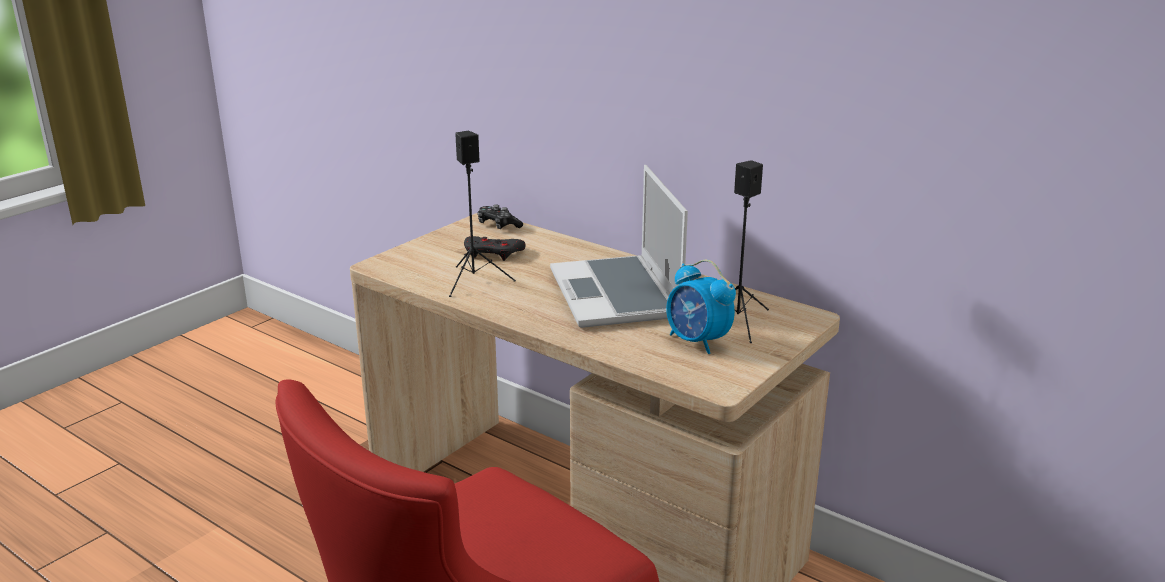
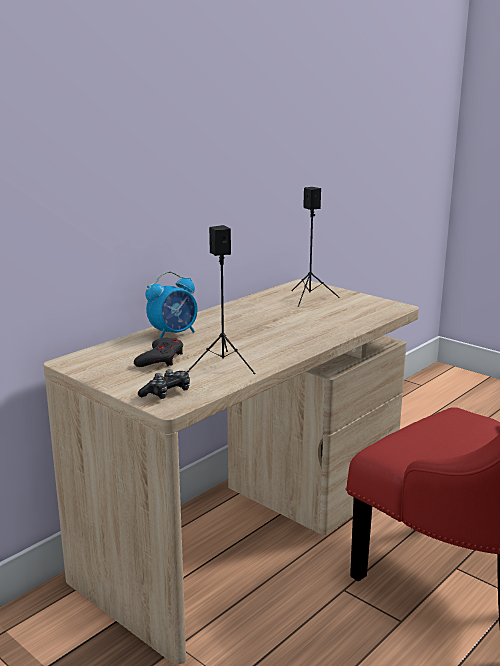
camera: 85 degrees left, 5 degrees down
(498, 225) = (90, 356): game controller -> game controller (167, 393)
(617, 295) = (263, 322): laptop -> none
(697, 341) = (338, 308): alarm clock -> alarm clock (174, 334)

